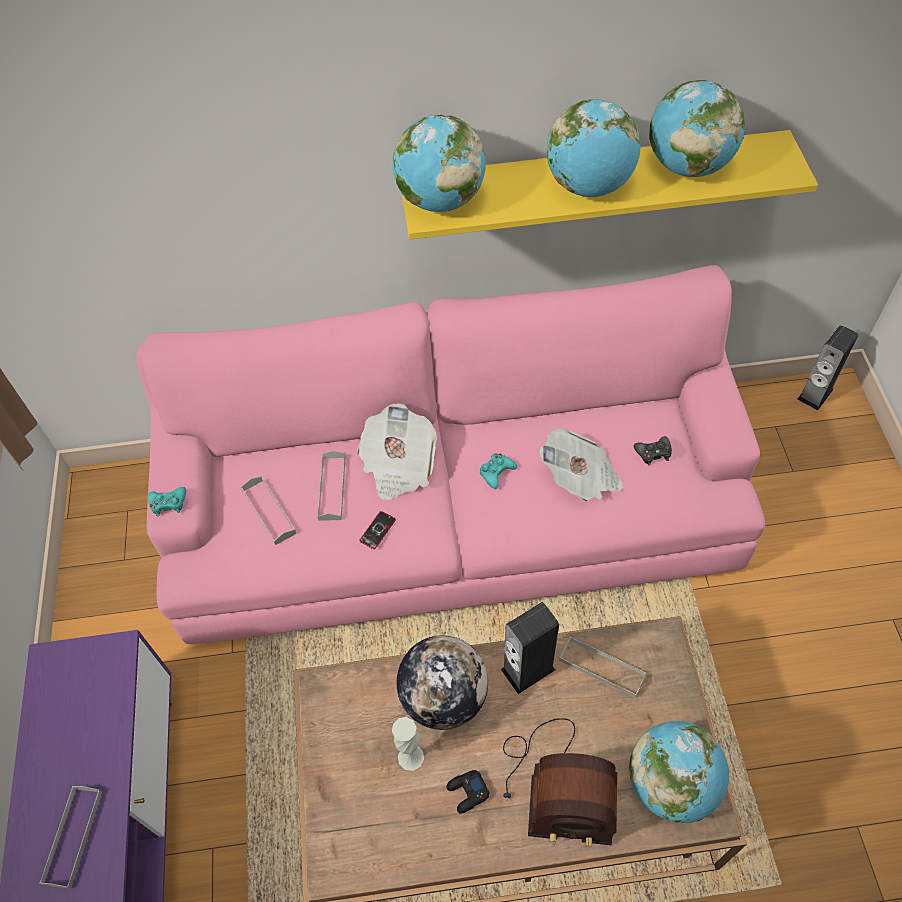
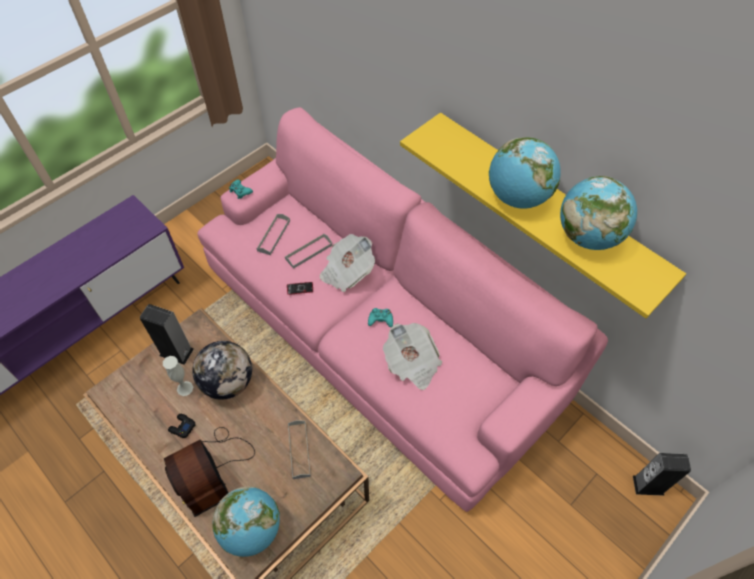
camera: 50 degrees right, 0 degrees up
(73, 837) = (54, 275): grey tray -> none
(440, 200) = (437, 139): globe -> none
(528, 669) = (272, 413): speaker -> speaker (176, 352)
(653, 453) = (463, 392): black game controller -> none

